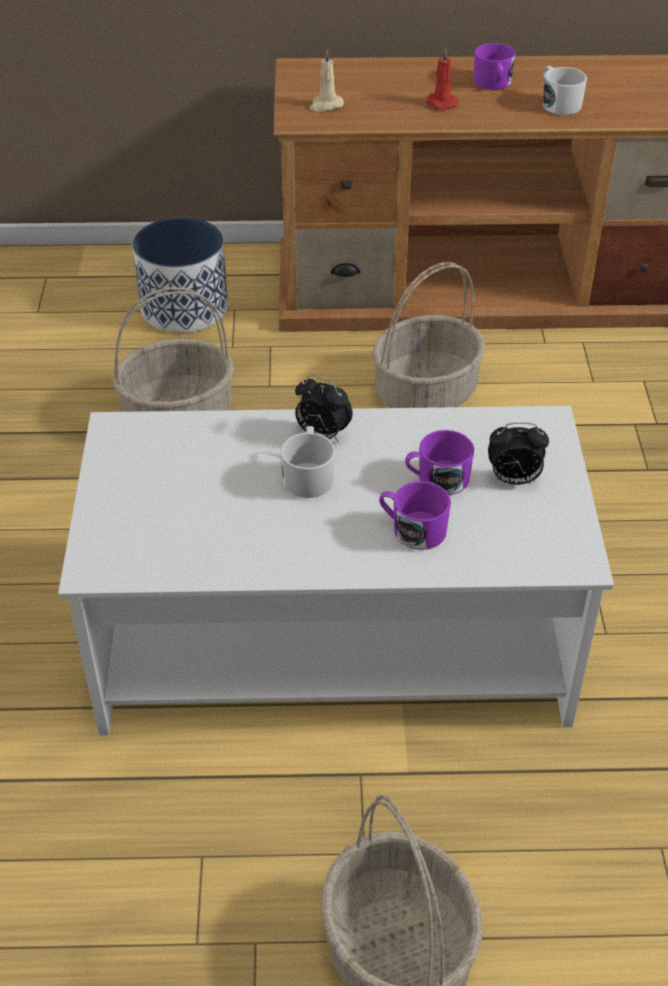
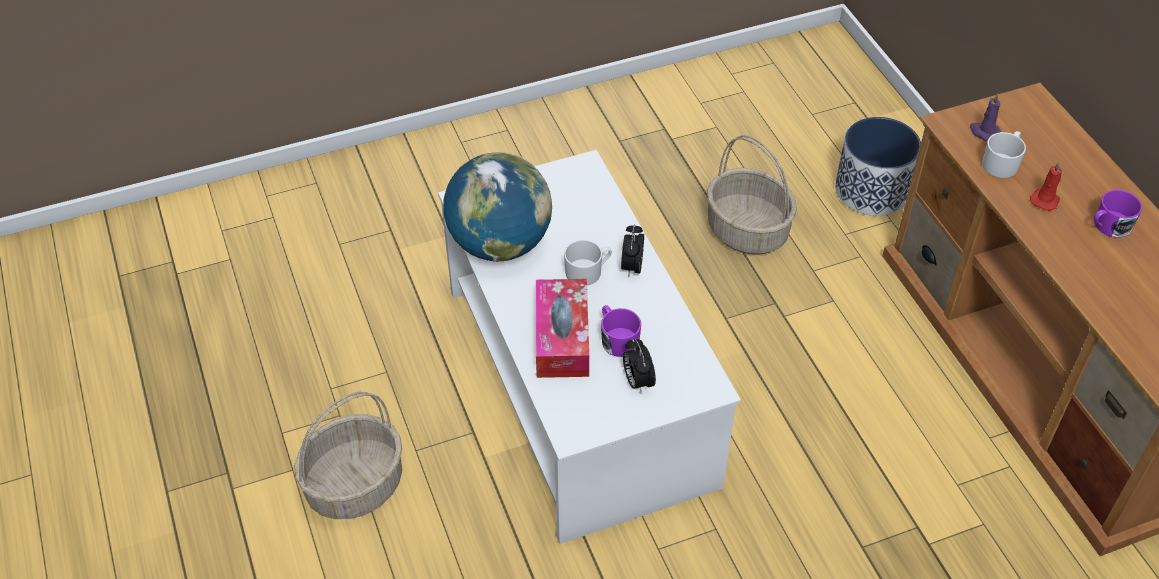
camera: 70 degrees right, 5 degrees up
(209, 549) = (500, 244): none -> globe
(325, 105) = (984, 132): beige candle -> purple candle
(412, 529) = (562, 338): purple mug -> tissue box
(426, 391) = (868, 370): basket -> none
(558, 104) = (1107, 277): white mug -> white mug (1002, 163)

